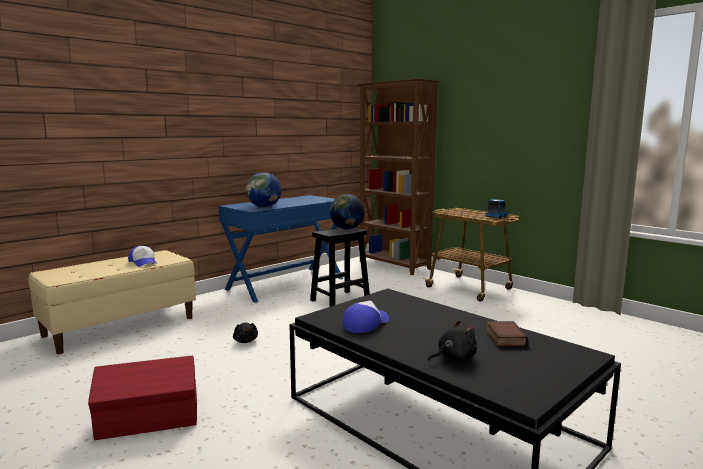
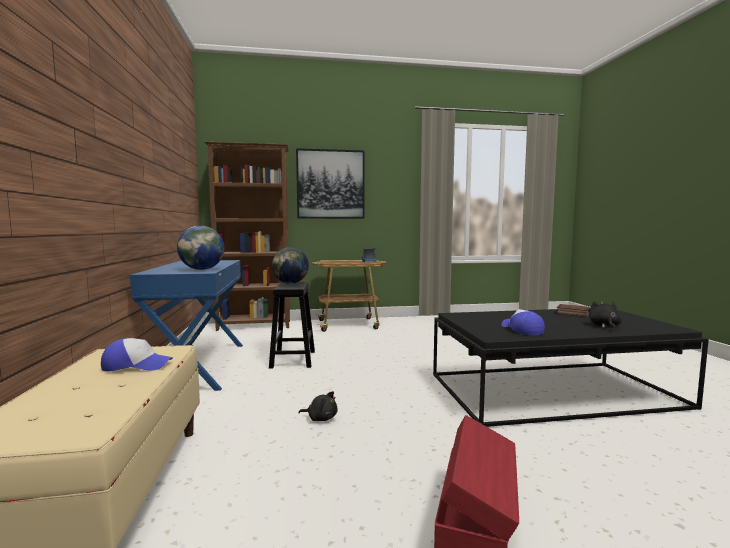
camera: 55 degrees left, 5 degrees down
(481, 117) = (330, 184): none -> picture

